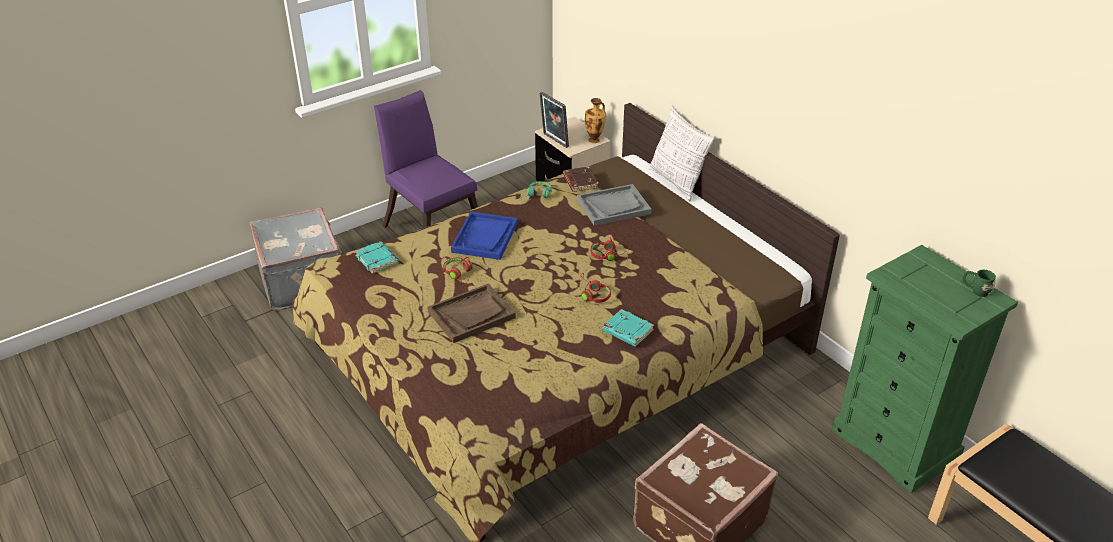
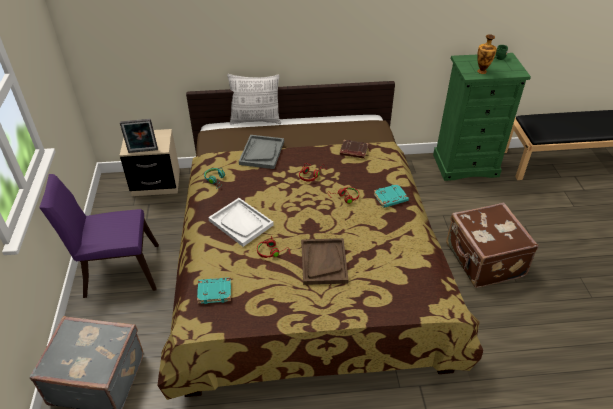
camera: 60 degrees left, 5 degrees up
(485, 237) = (241, 223): blue tray -> white tray
(579, 182) = (219, 156): brown book -> brown book (353, 151)
(594, 140) = (163, 134): vase -> vase (482, 71)

